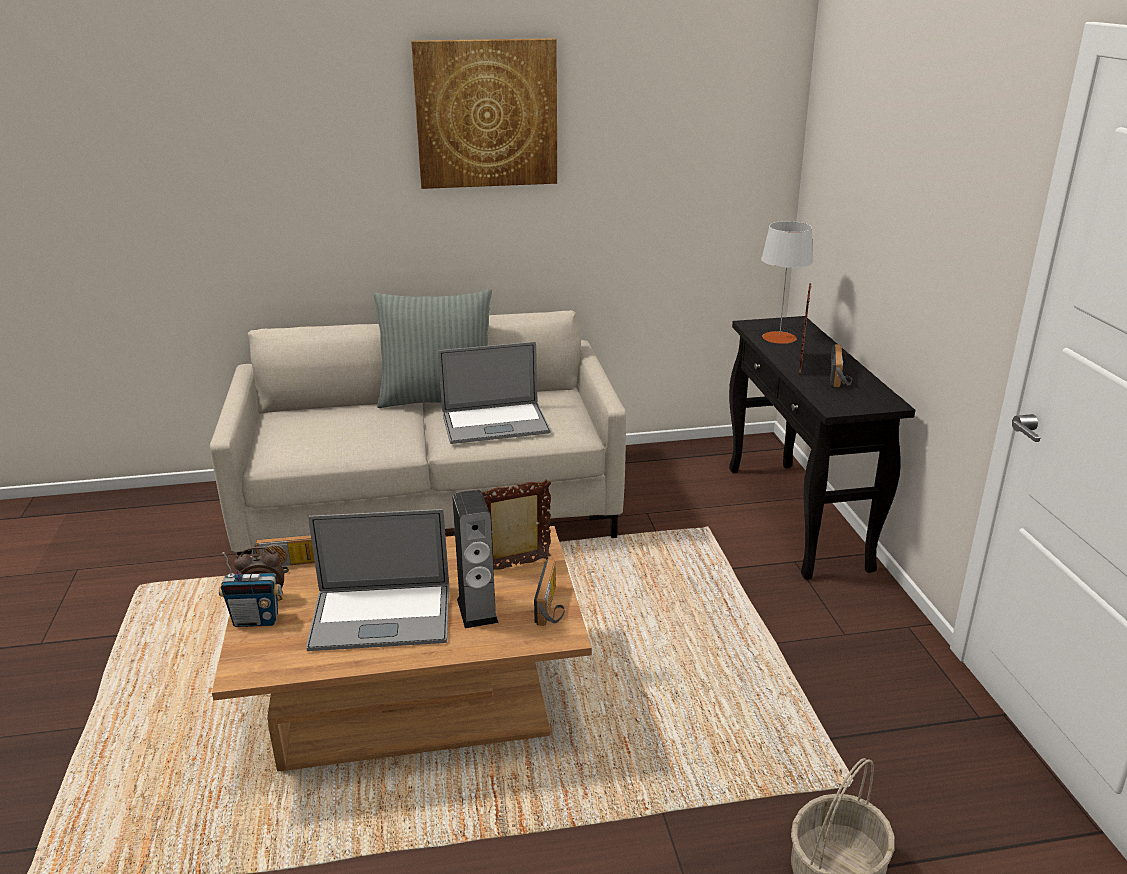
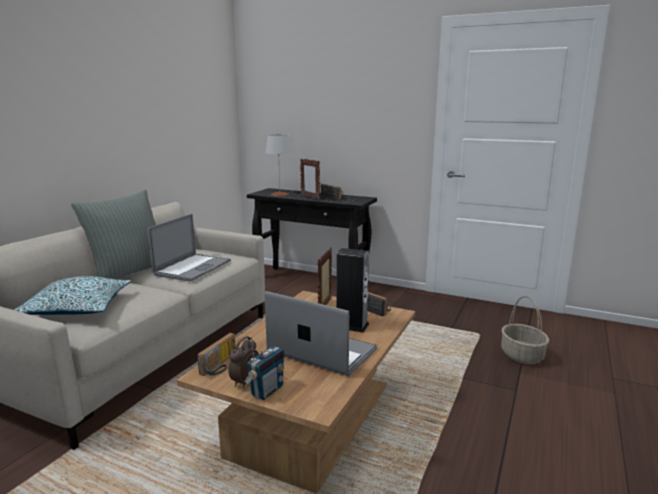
camera: 55 degrees left, 10 degrees down
(314, 427) = (77, 308): none -> pillow
(381, 617) = (322, 351): laptop -> laptop turned 90 degrees counterclockwise
(486, 114) = (103, 78): picture -> none

